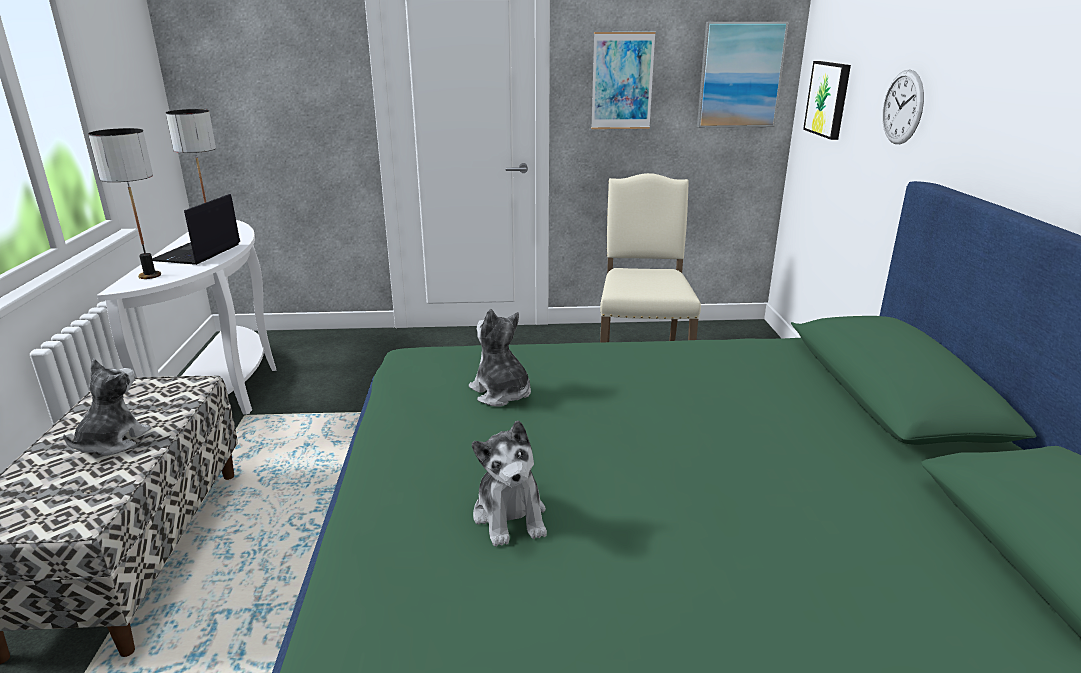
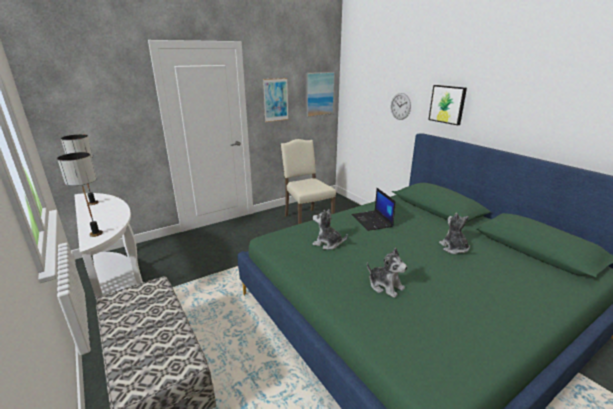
camera: 30 degrees left, 0 degrees up
(112, 442) = (150, 324): plush toy -> plush toy (453, 248)
(197, 253) = (104, 215): laptop -> laptop (372, 221)
(829, 99) = (359, 102): picture -> picture (447, 104)

